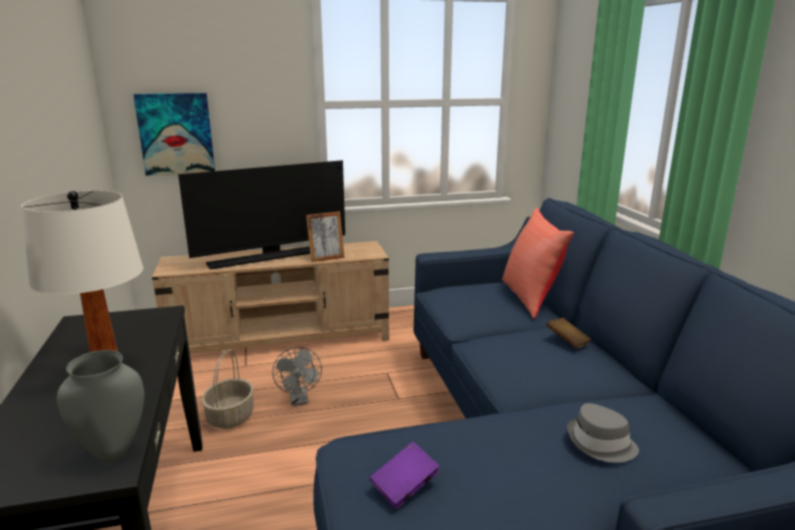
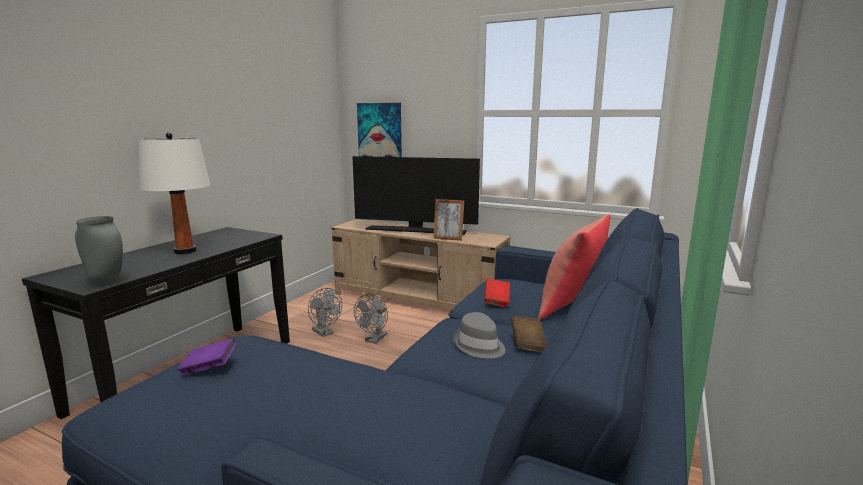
camera: 40 degrees right, 5 degrees down
(230, 416) = (325, 333): basket -> grey fan
(480, 312) = (497, 301): none -> red book
(600, 444) = (372, 412): grey hat -> grey hat (479, 345)

